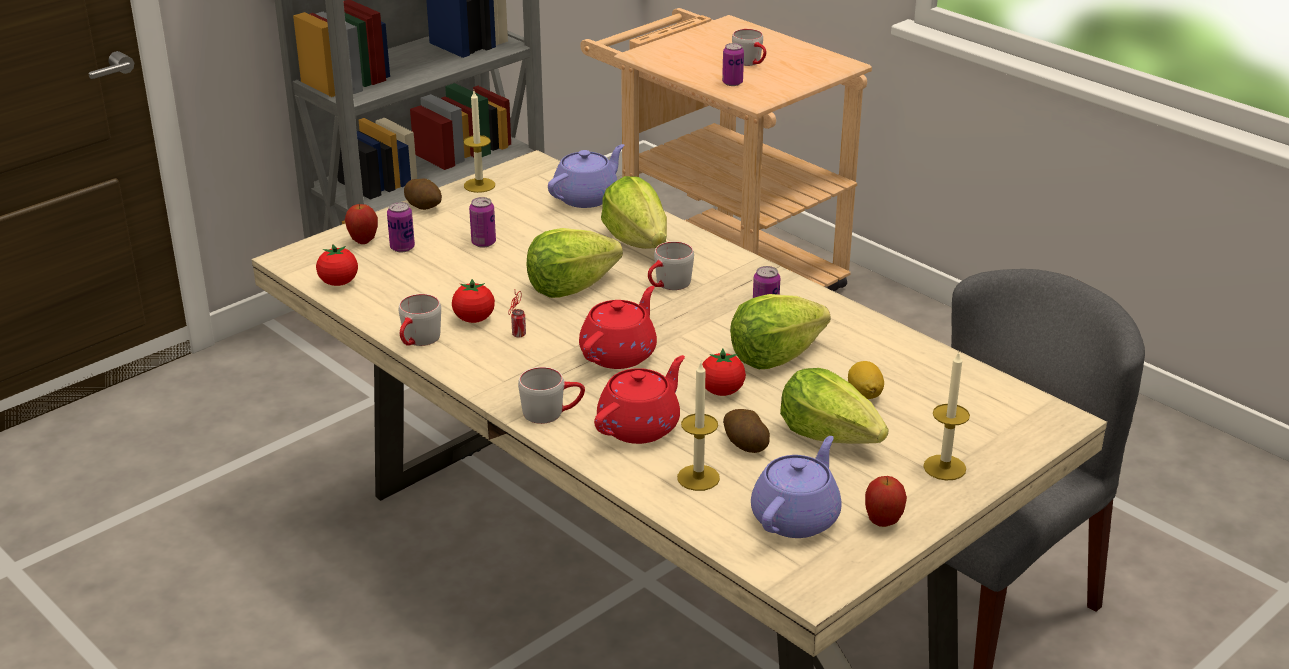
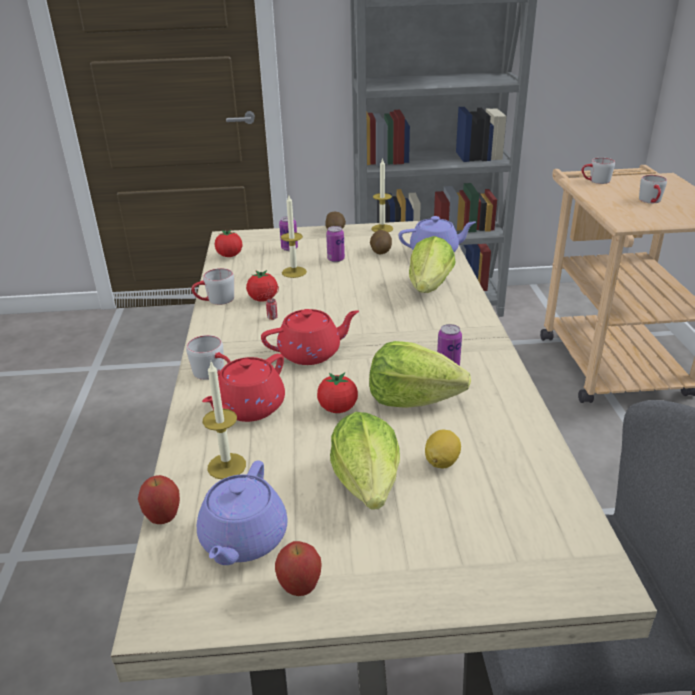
camera: 40 degrees right, 0 degrees up
(363, 241) = (276, 239): apple -> apple (163, 518)
(570, 287) = (345, 300): lettuce -> none
(640, 426) = (249, 408): red teapot -> red teapot turned 135 degrees clockwise
(668, 285) = (408, 321): grey mug -> grey mug (595, 181)
(732, 83) = (620, 210): can -> none
(745, 444) = (295, 457): potato -> potato (380, 251)
(796, 517) = (243, 540): purple teapot -> purple teapot turned 120 degrees clockwise
(944, 467) = (423, 566): candle -> candle (294, 272)

